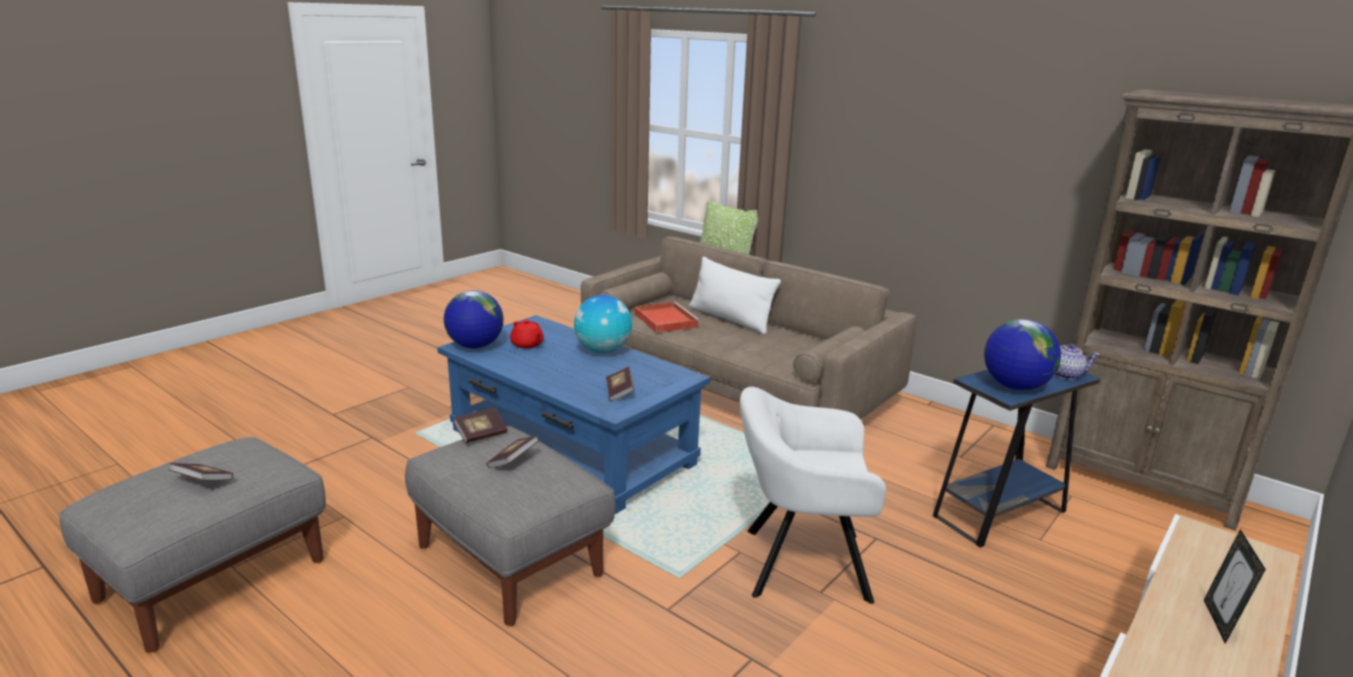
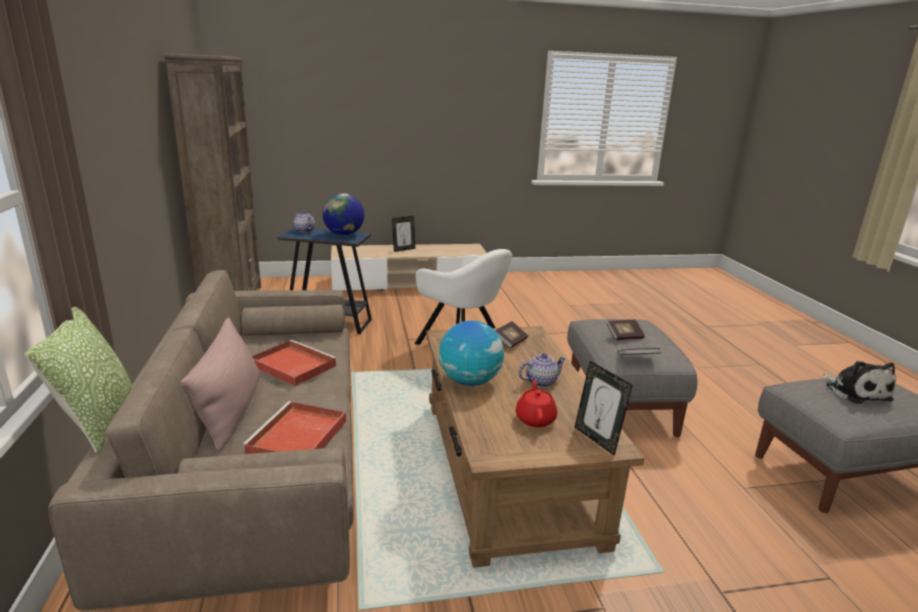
camera: 140 degrees left, 0 degrees up
(203, 482) = (855, 392): book -> plush toy
(475, 346) = (597, 439): globe -> picture frame
(549, 368) = (541, 381): none -> teapot
(572, 448) = (507, 468): blue coffee table -> brown coffee table
(730, 319) = (230, 410): white pillow -> pink pillow
(762, 345) = (291, 365): none -> red tray

